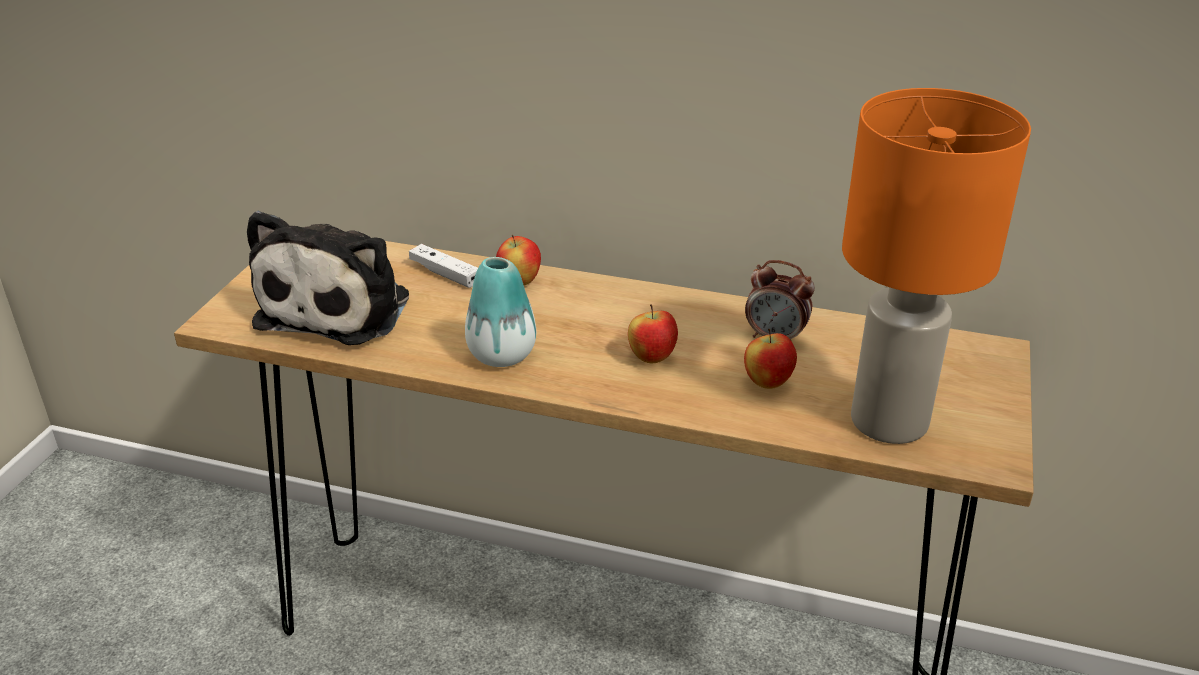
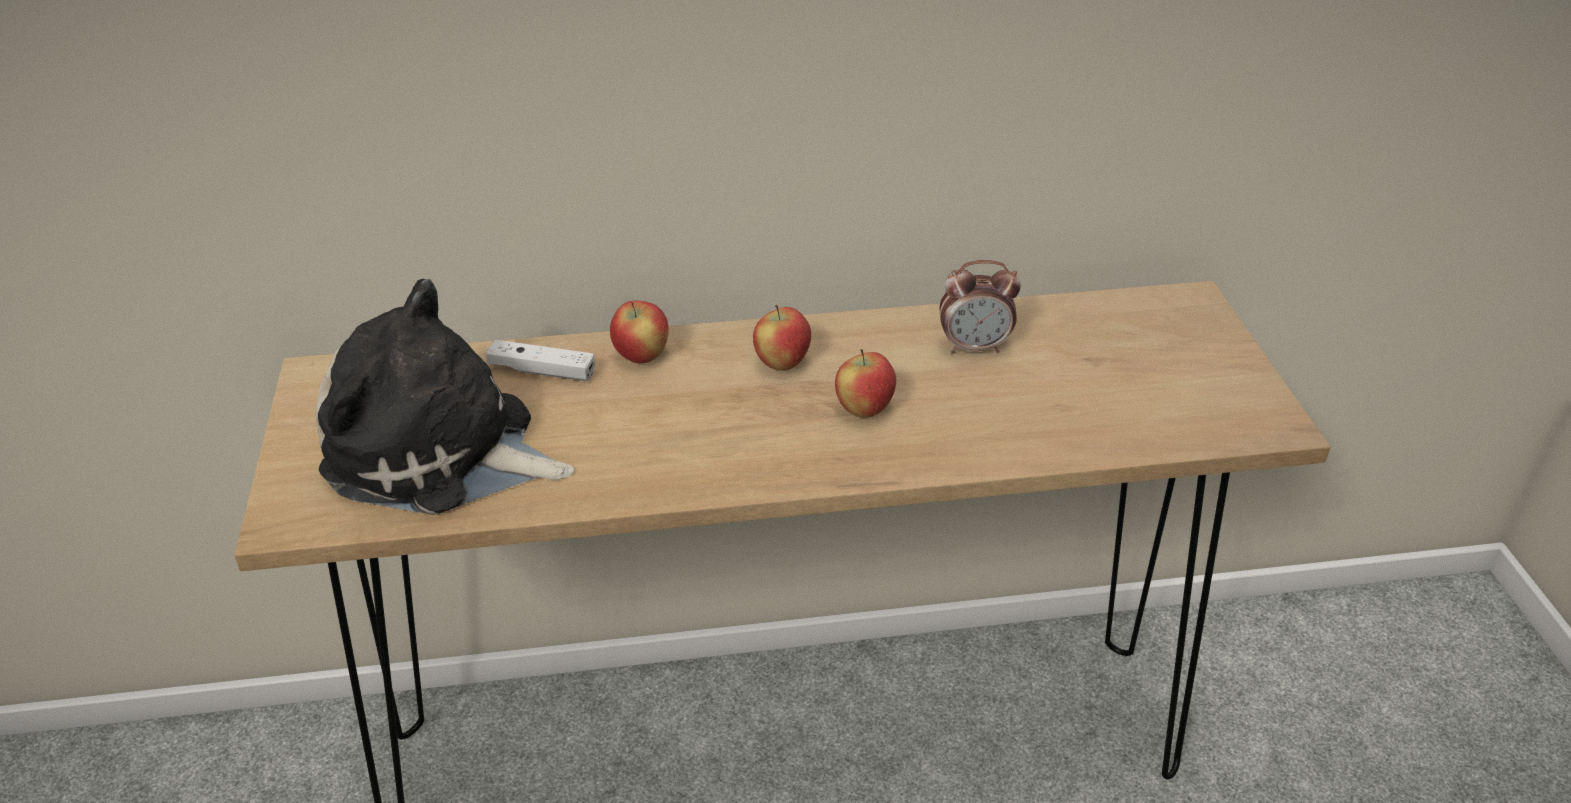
camera: 25 degrees left, 5 degrees up
(340, 307) = (441, 453): plush toy -> plush toy turned 120 degrees clockwise
(502, 355) = (692, 457): vase -> none
(767, 383) = (1005, 403): apple -> apple (782, 364)
(887, 420) = (1149, 411): orange table lamp -> none

